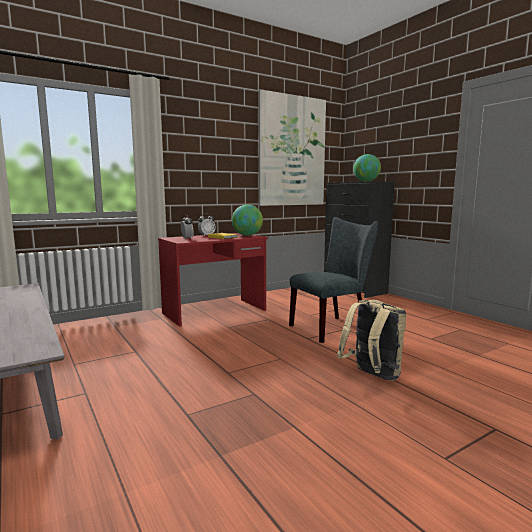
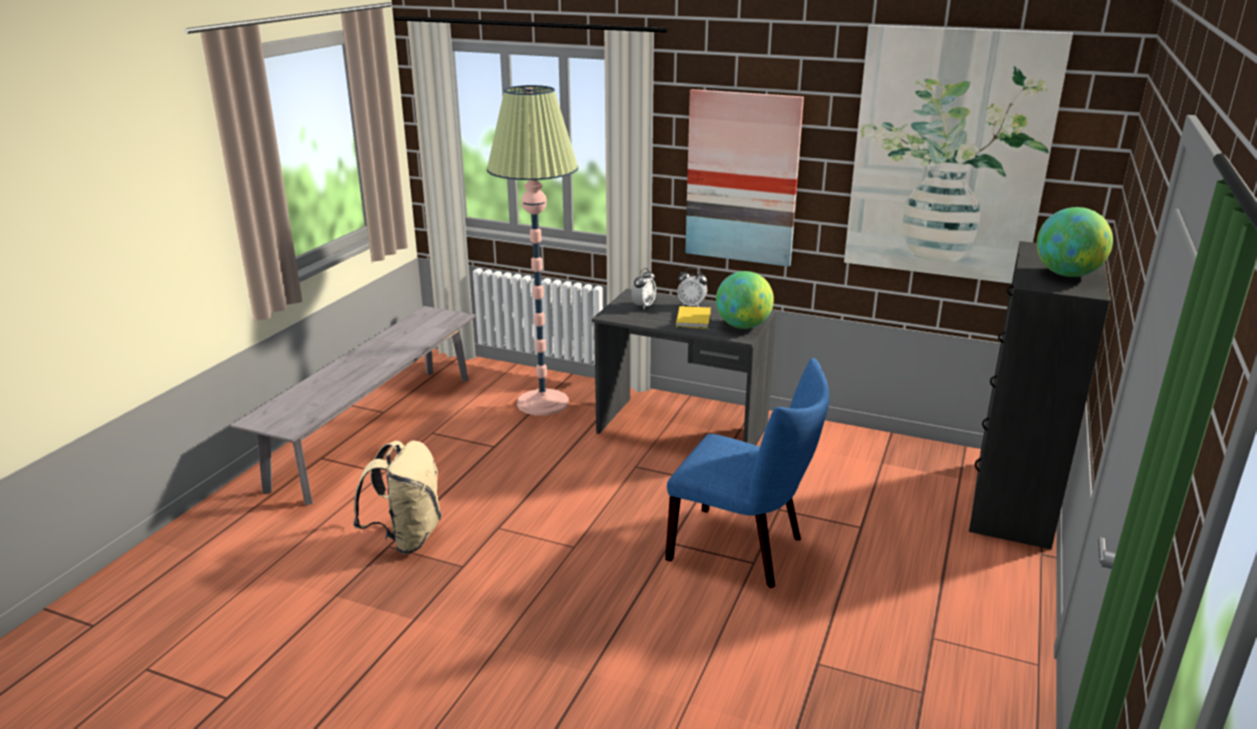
camera: 55 degrees right, 15 degrees up
(119, 328) = (543, 403): none -> floor lamp
(208, 167) = (742, 178): none -> picture
(215, 312) = (682, 430): red desk -> grey desk
(333, 327) = (744, 549): grey chair -> blue chair
(372, 376) = (591, 638): beige backpack -> beige backpack (407, 538)

